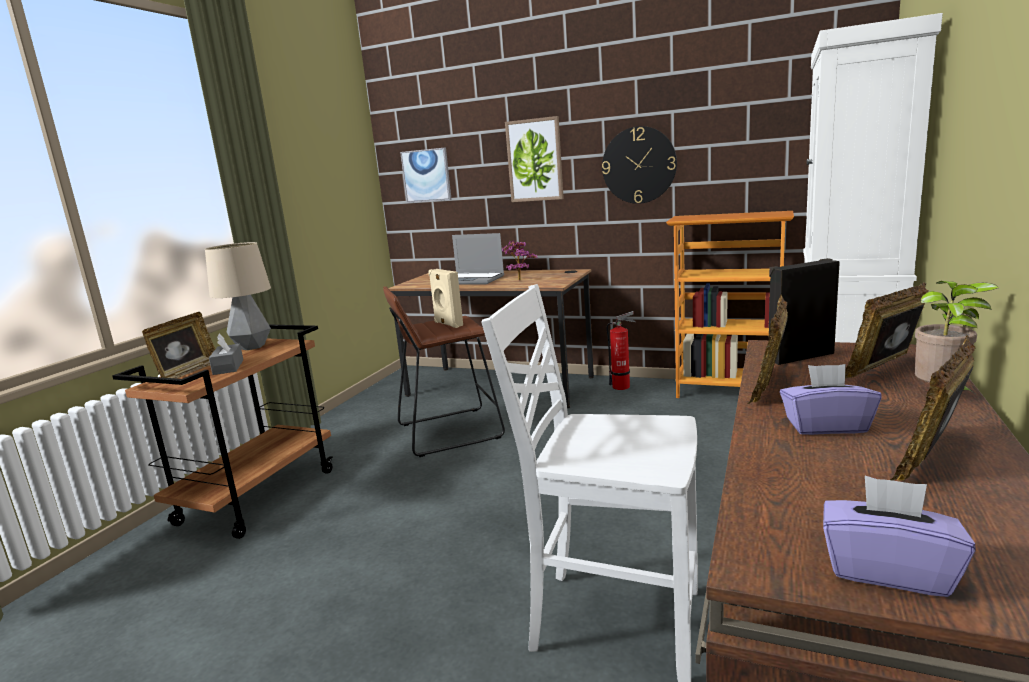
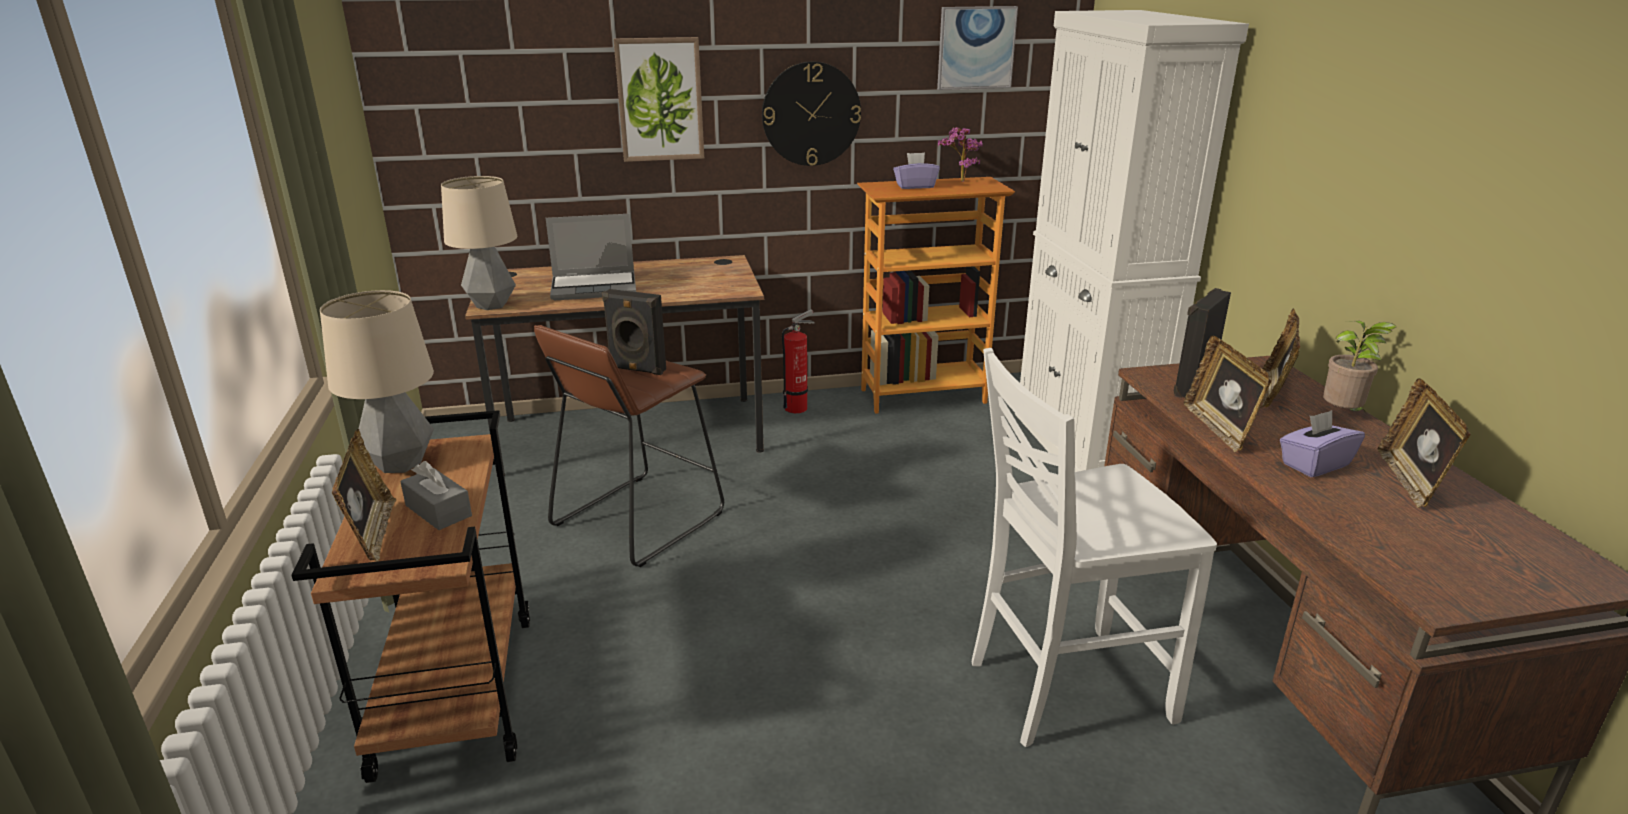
camera: 35 degrees left, 10 degrees up
(407, 285) = (491, 305): none -> table lamp
(426, 175) = (466, 115): picture -> picture (976, 48)
(447, 324) = (637, 369): beige speaker -> black speaker
(518, 280) = (671, 283): potted plant -> potted plant (959, 180)
(887, 570) = (1499, 580): purple tissue box -> purple tissue box (915, 186)

